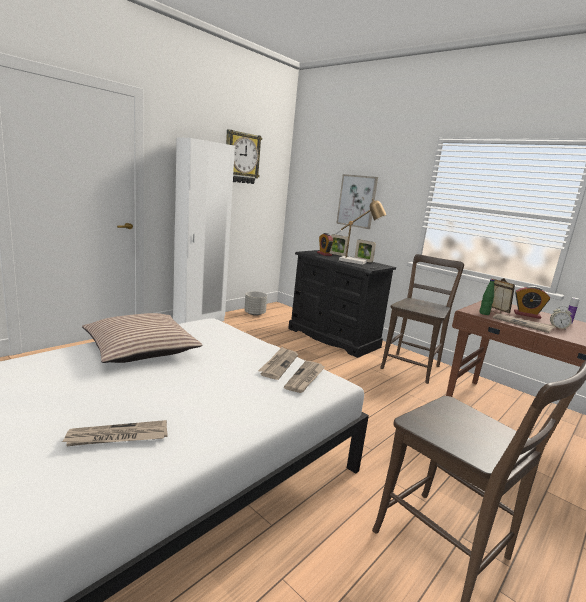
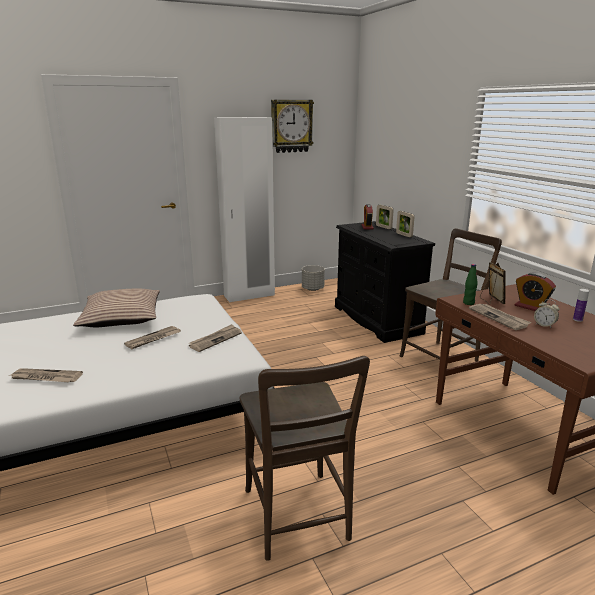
camera: 25 degrees right, 5 degrees up
(305, 378) = (223, 353): newspaper -> newspaper (153, 339)
(356, 262) = (391, 237): table lamp -> none
(357, 201) = (410, 165): picture -> none

